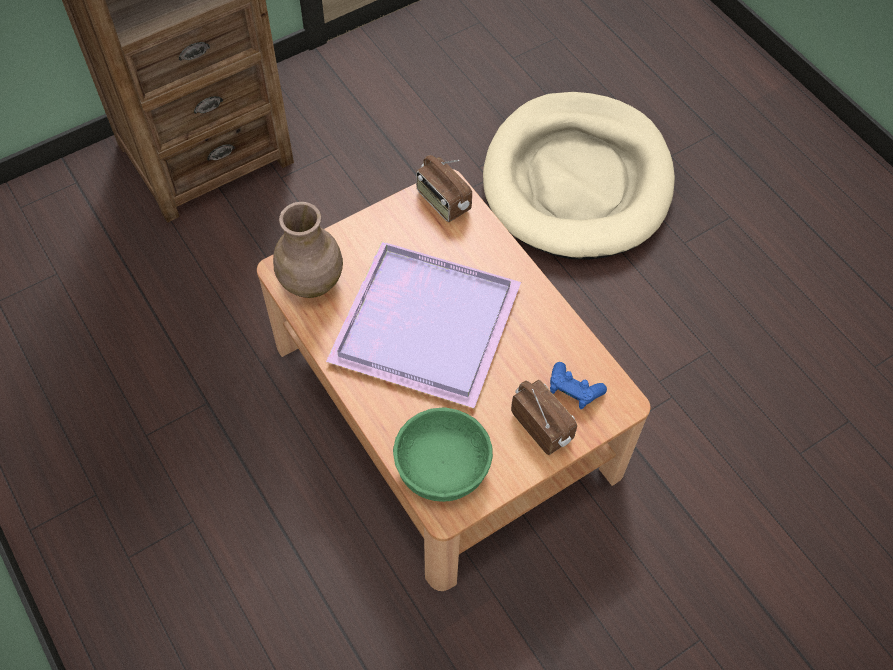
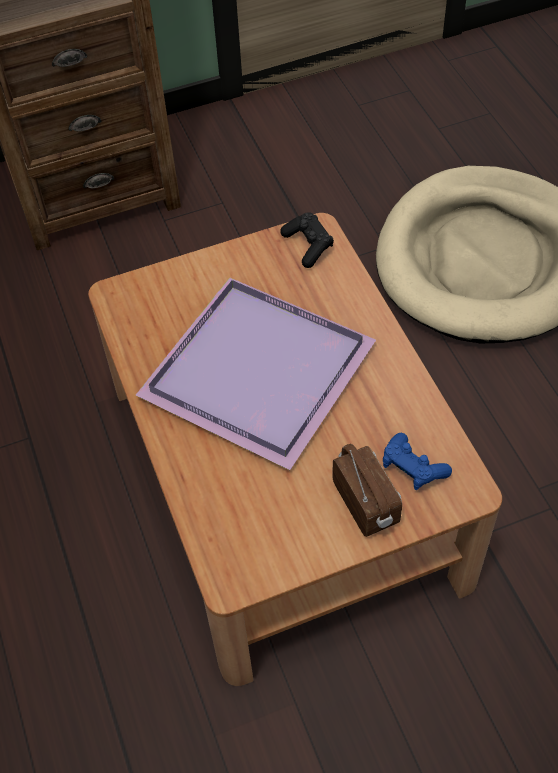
camera: 15 degrees right, 5 degrees down
(310, 282) = (142, 311): brown vase -> none
(442, 202) = (308, 246): radio -> black game controller
(443, 467) = (239, 532): green bowl -> none

